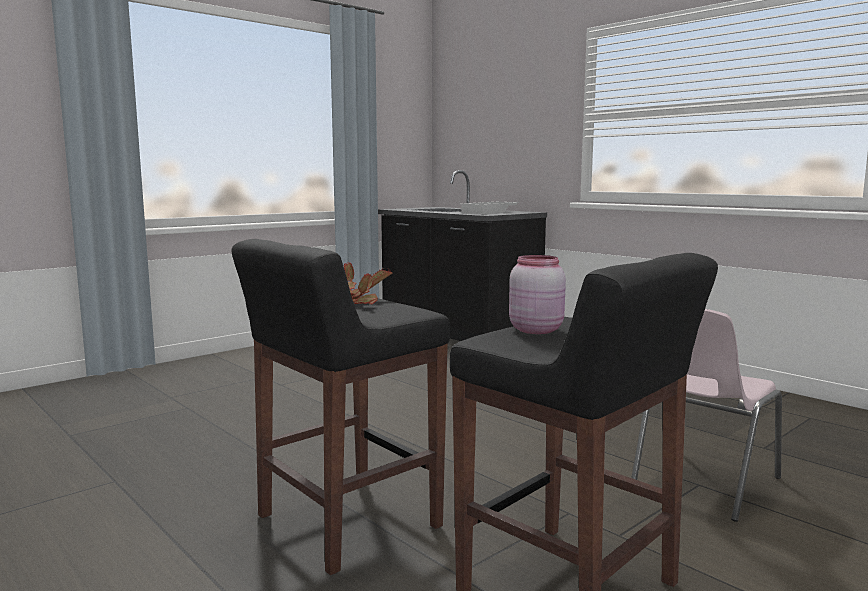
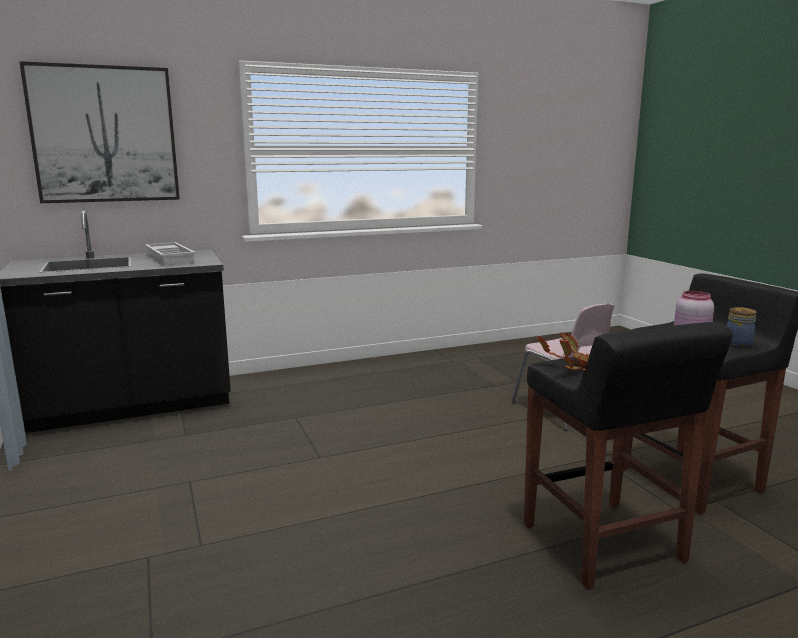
camera: 70 degrees left, 5 degrees up
(492, 111) = (104, 135): none -> picture
(541, 346) = (739, 343): none -> jar

